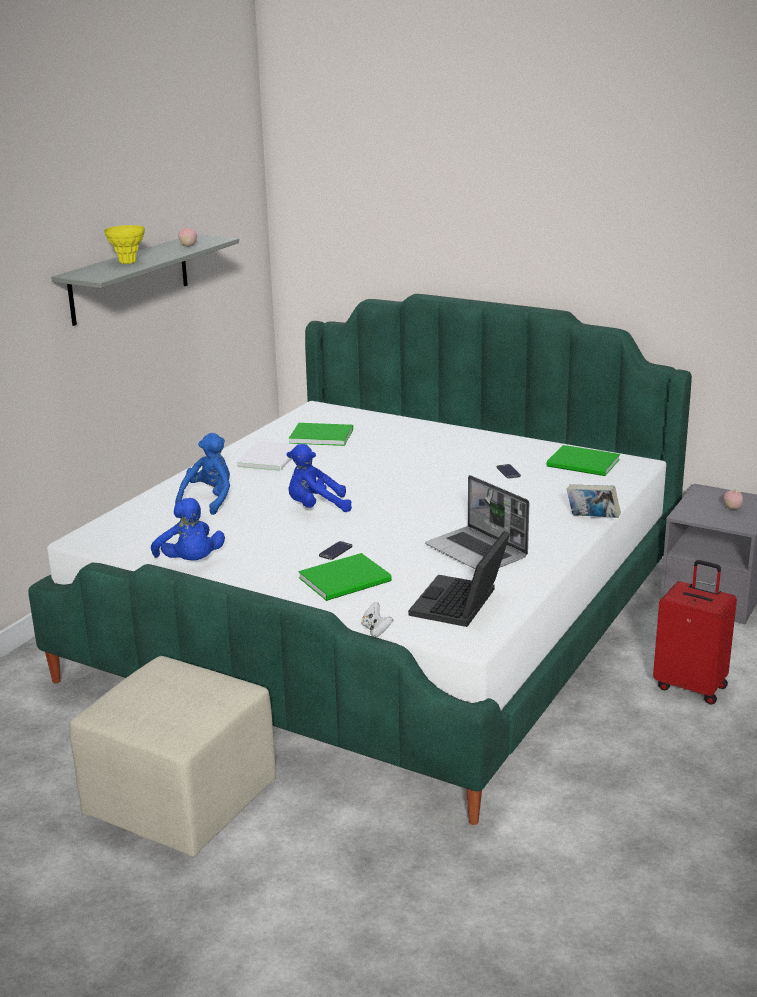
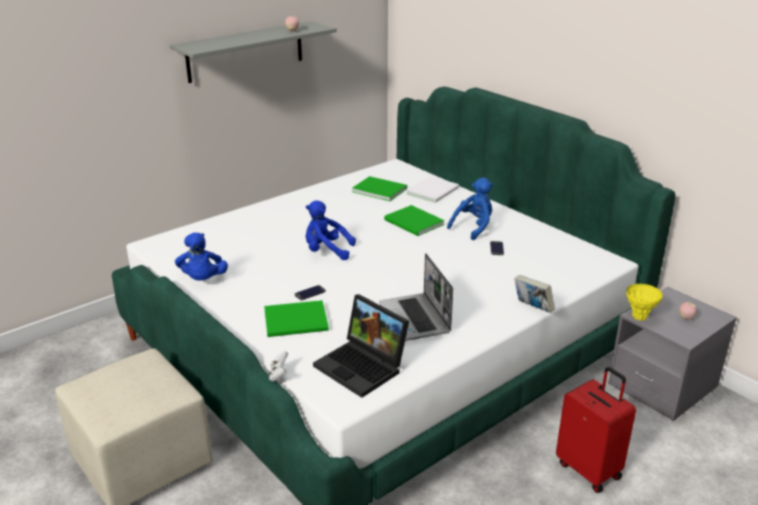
camera: 20 degrees right, 5 degrees up
(128, 262) = (233, 39): yellow vase -> yellow vase (639, 317)
(209, 500) = (259, 229): blue plush toy -> blue plush toy (473, 227)
(271, 458) = (330, 202): white book -> white book (434, 191)
(461, 605) = (363, 367): laptop -> laptop turned 90 degrees counterclockwise
(584, 464) = (565, 253): green book -> green book (414, 223)

